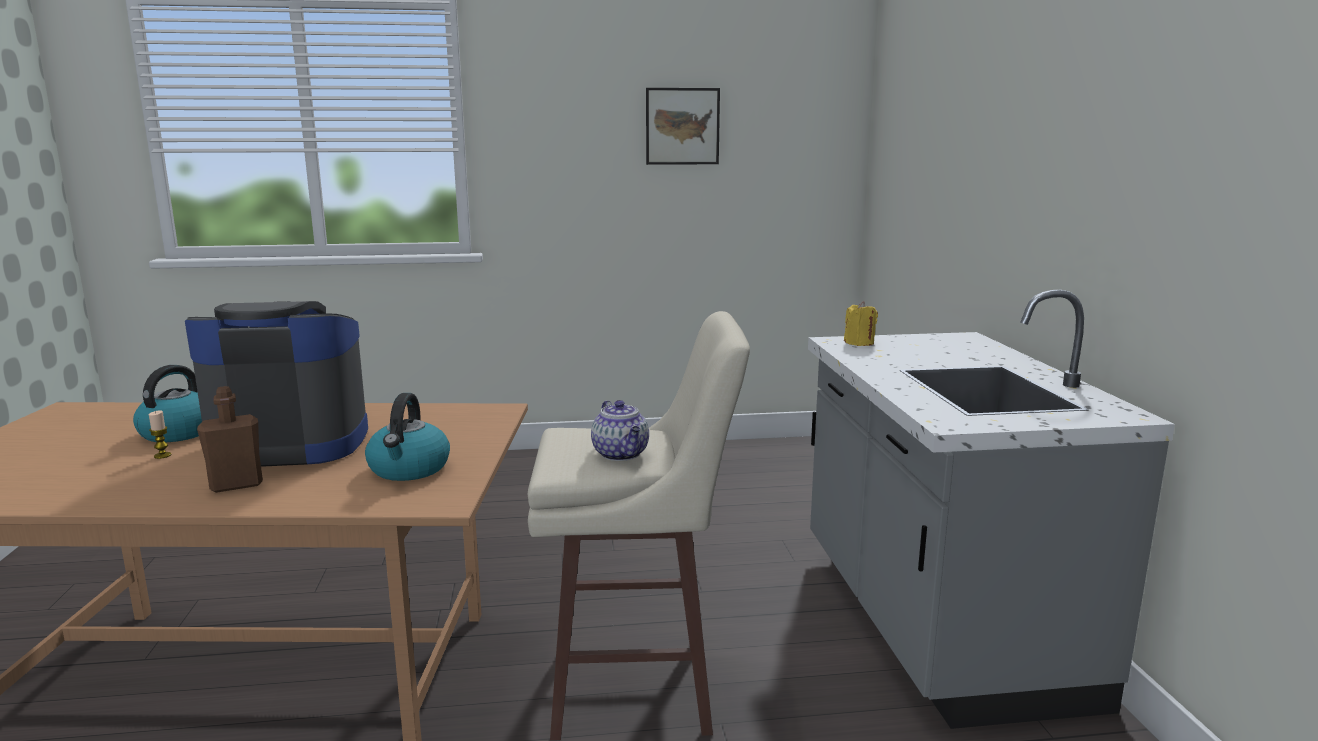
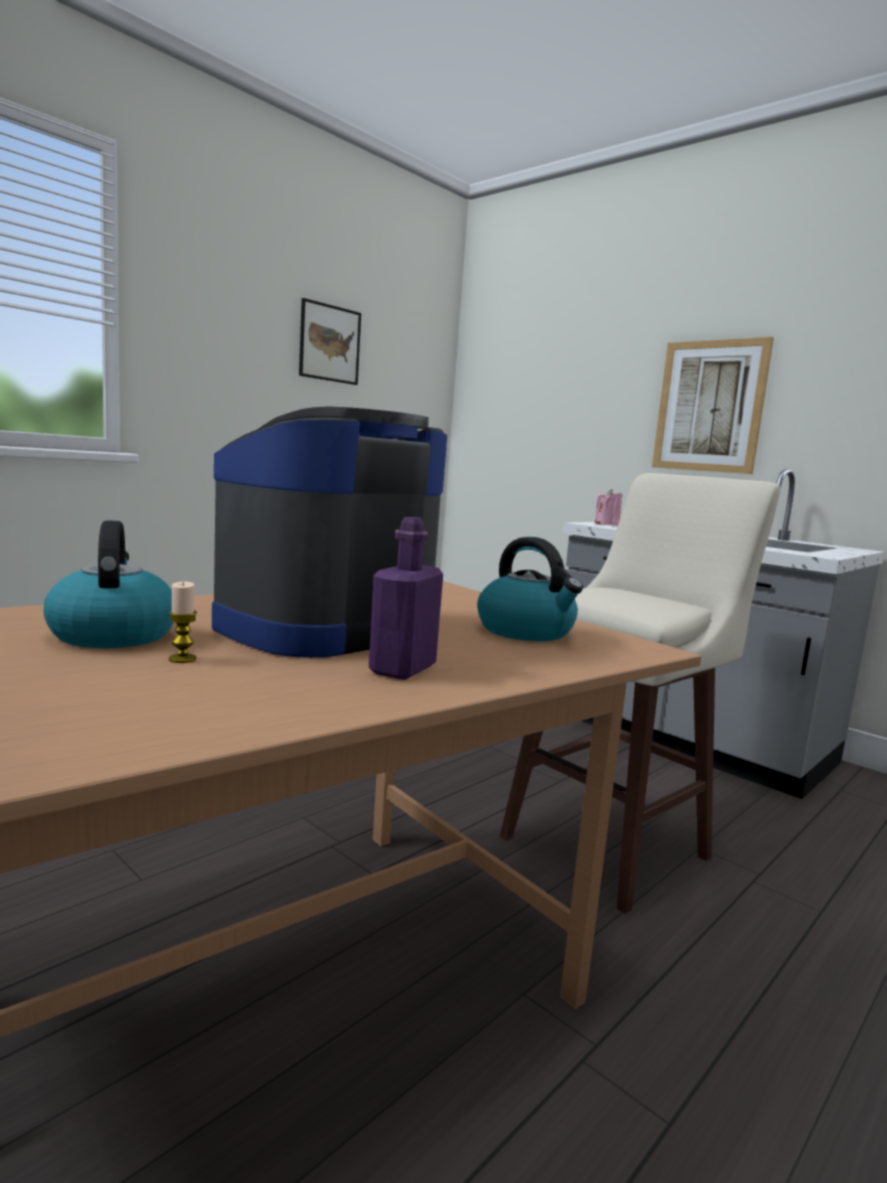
camera: 40 degrees left, 5 degrees down
(236, 485) = (402, 669): brown bottle -> purple bottle
(621, 454) = (654, 600): teapot -> none
(859, 343) = (606, 524): yellow candle -> pink candle
(1038, 188) = (709, 406): none -> picture

